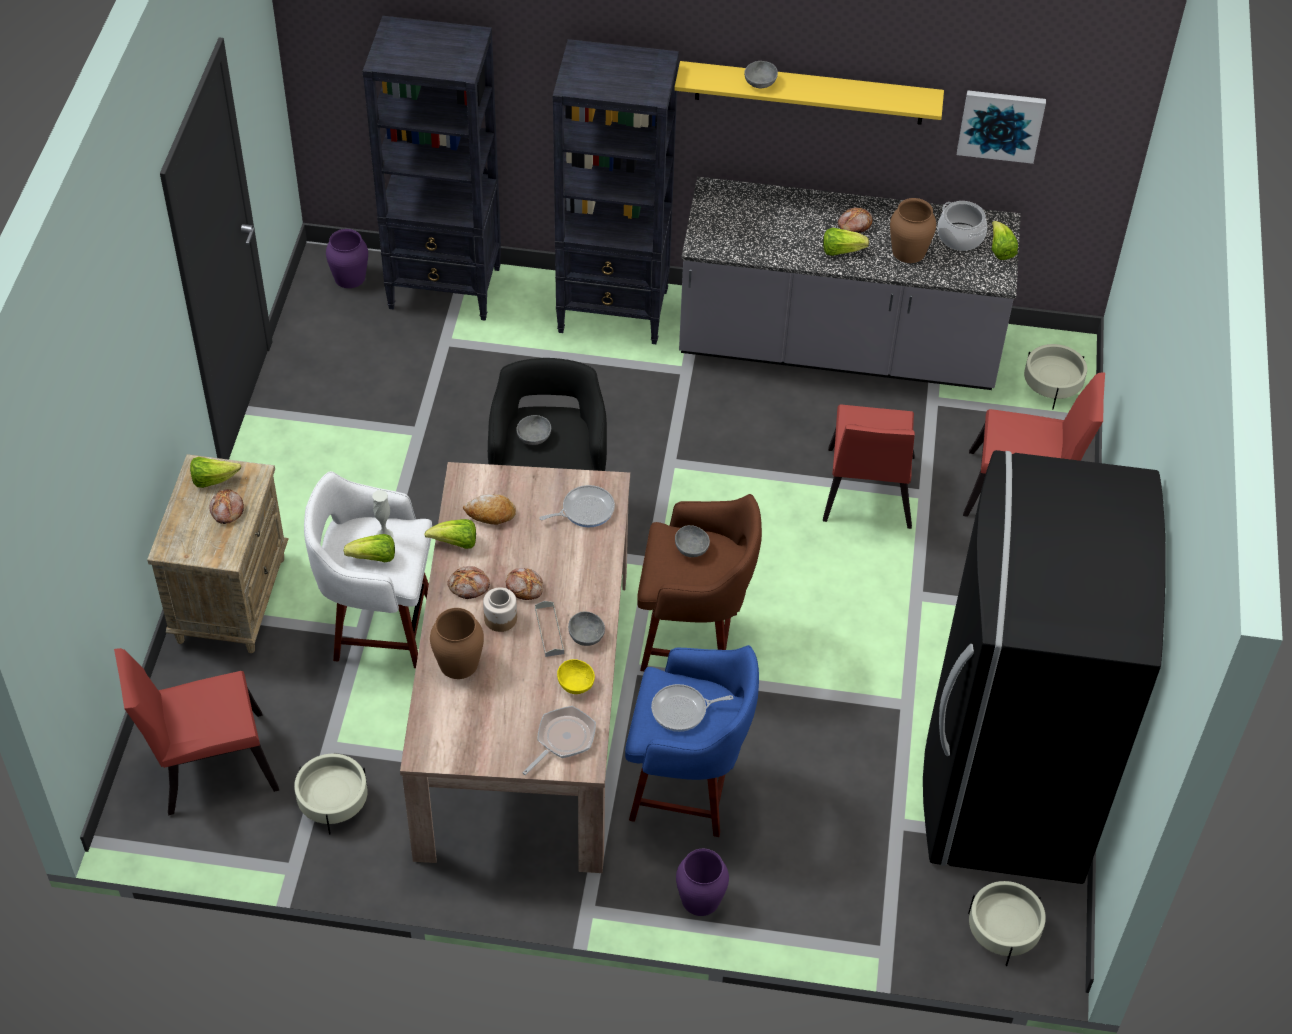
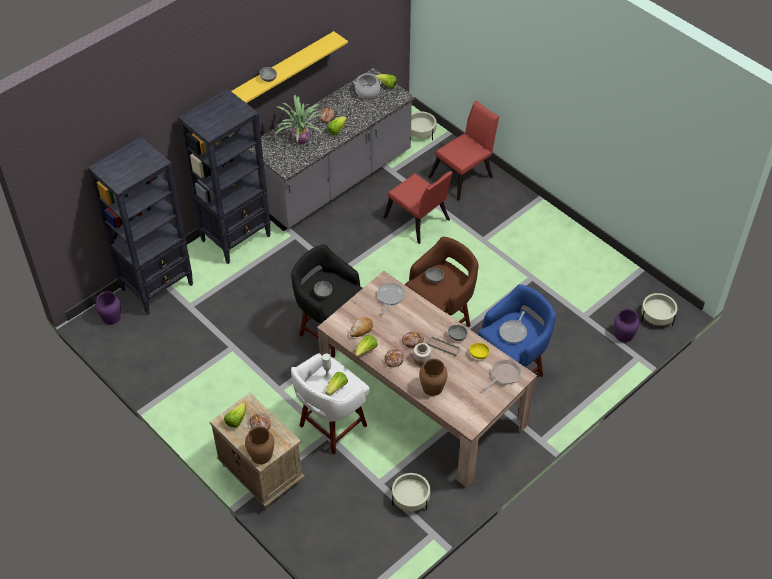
camera: 50 degrees left, 0 degrees up
(206, 763) = (346, 536): red chair -> none
(562, 739) = (503, 375): frying pan -> frying pan turned 60 degrees clockwise
(701, 898) = (566, 399): purple vase -> purple vase (623, 334)
(778, 224) = (301, 139): none -> potted plant
(909, 251) = (359, 111): brown vase -> brown vase (261, 455)
(1000, 125) = (357, 32): picture -> none
(1005, 781) = (592, 271): black fridge -> none

